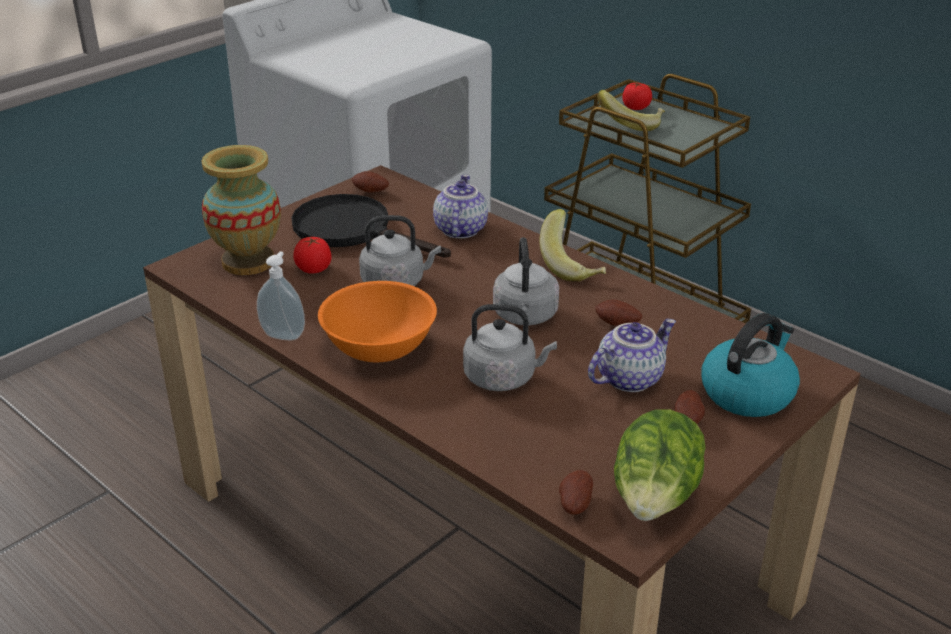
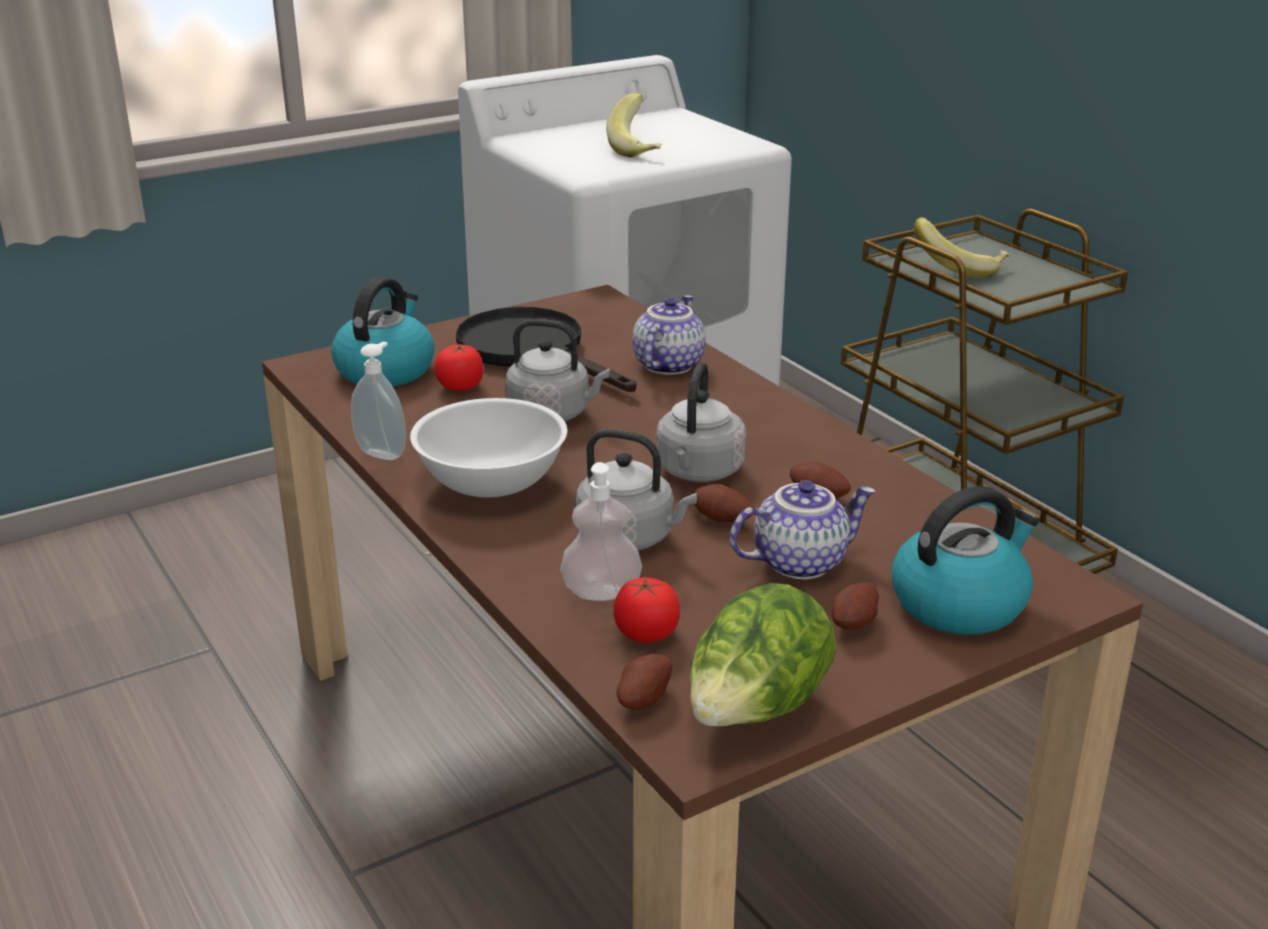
camera: 15 degrees right, 5 degrees down
(248, 262) = (385, 370): vase -> kettle
(370, 192) = (577, 312): potato -> potato (720, 521)
(380, 346) = (492, 481): orange bowl -> white bowl
(504, 425) = (601, 592): none -> soap dispenser
(573, 266) = (795, 422): banana -> banana (639, 149)
(636, 107) = (976, 250): tomato -> tomato (646, 633)

